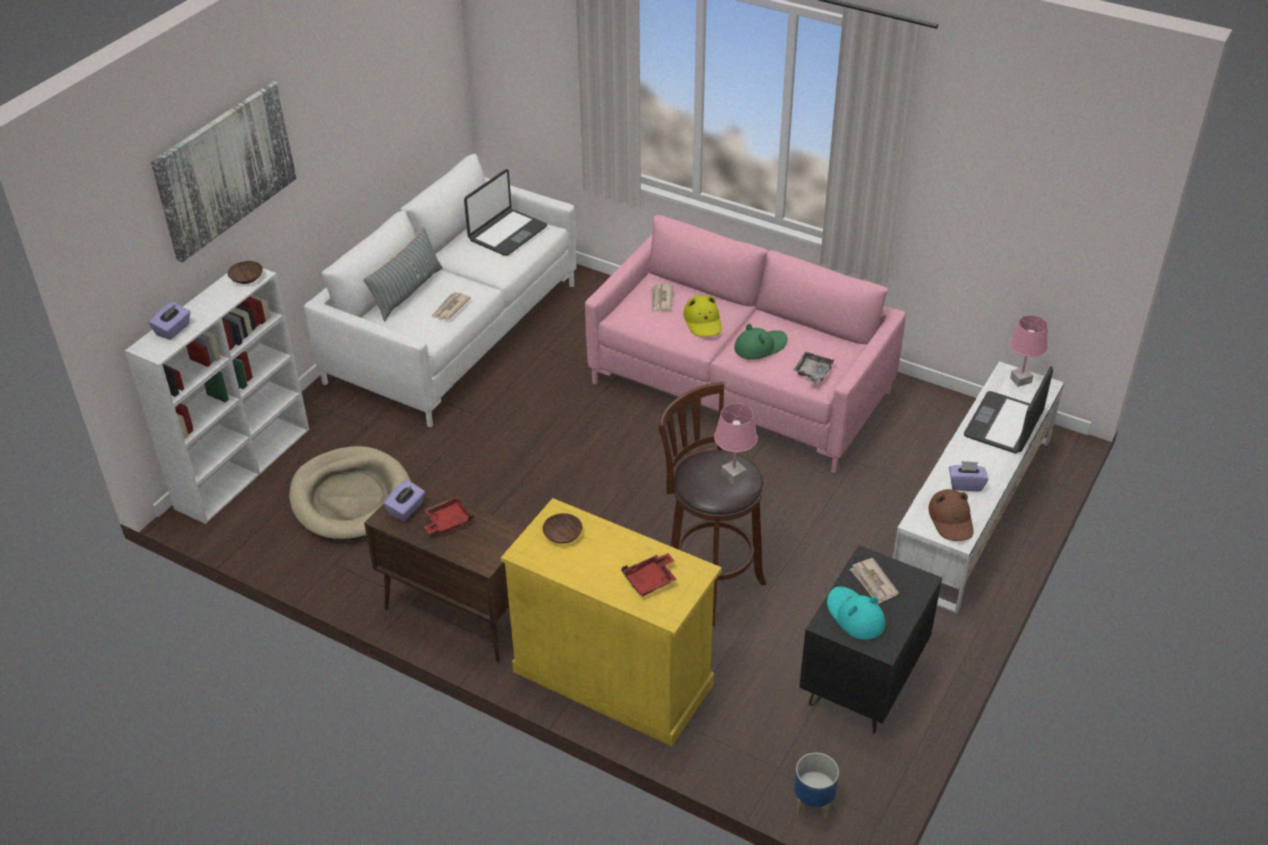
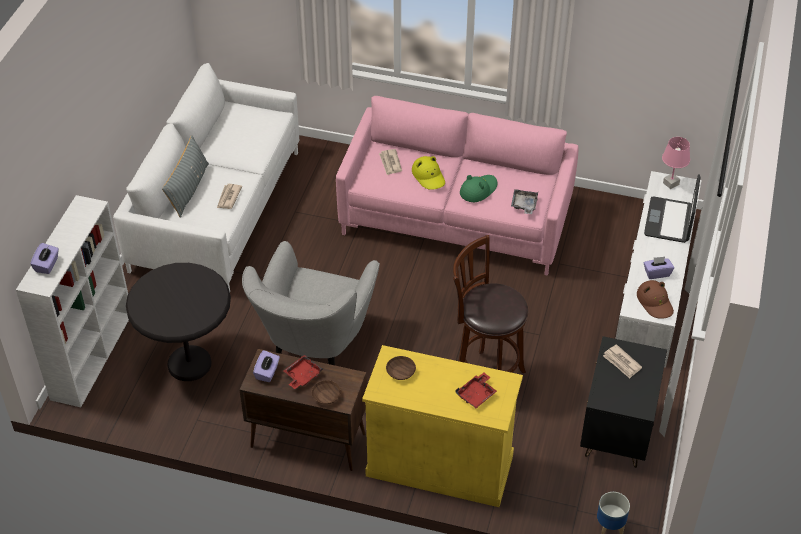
camera: 15 degrees left, 5 degrees up
(225, 169) = (60, 128): picture -> none
(246, 277) = (85, 209): brown bowl -> brown bowl (325, 396)
(351, 498) = (189, 364): beige dog bed -> black side table
(507, 233) = (248, 124): laptop -> none
(509, 508) = (315, 348): none -> grey armchair
(733, 476) = (505, 302): pink table lamp -> none
(855, 616) = (617, 390): turquoise hat -> none

